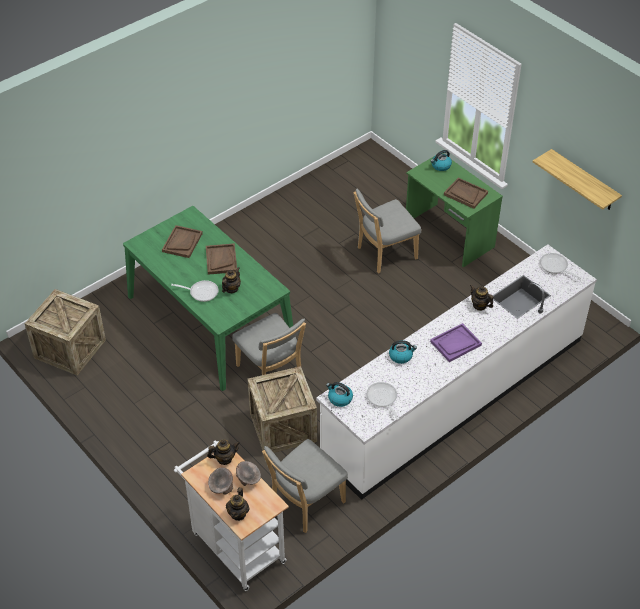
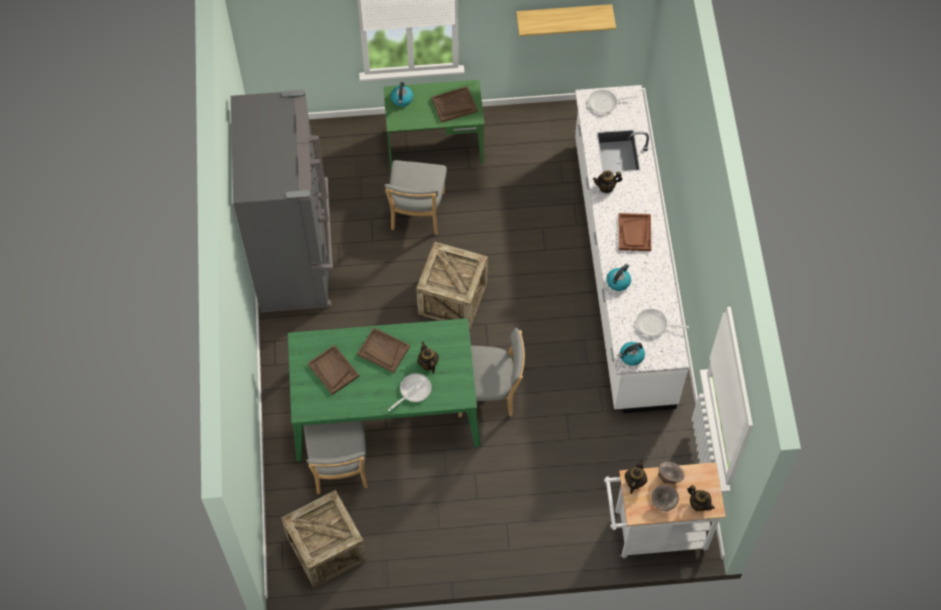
camera: 55 degrees left, 15 degrees up
(283, 427) = (557, 421): crate -> crate (452, 298)
(285, 214) = (296, 260): none -> grey fridge
(305, 504) = (650, 454): grey chair -> grey chair (339, 469)
(455, 343) = (634, 233): purple tray -> brown tray

